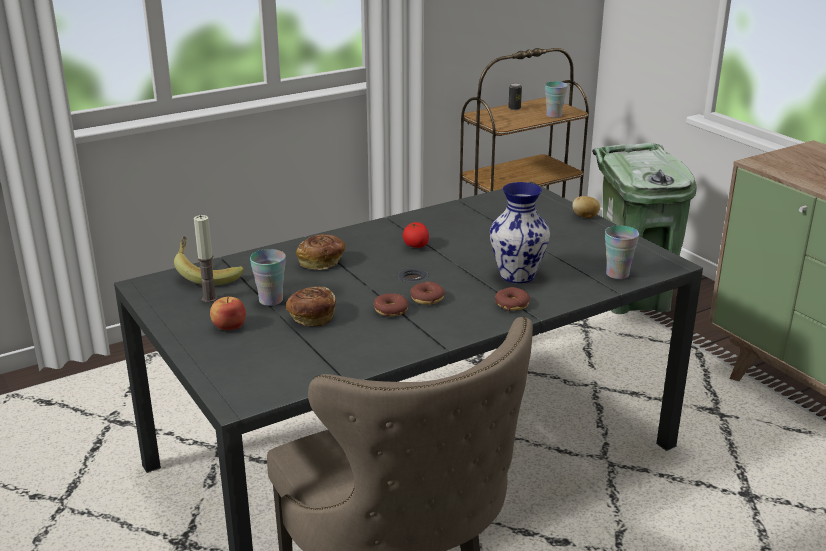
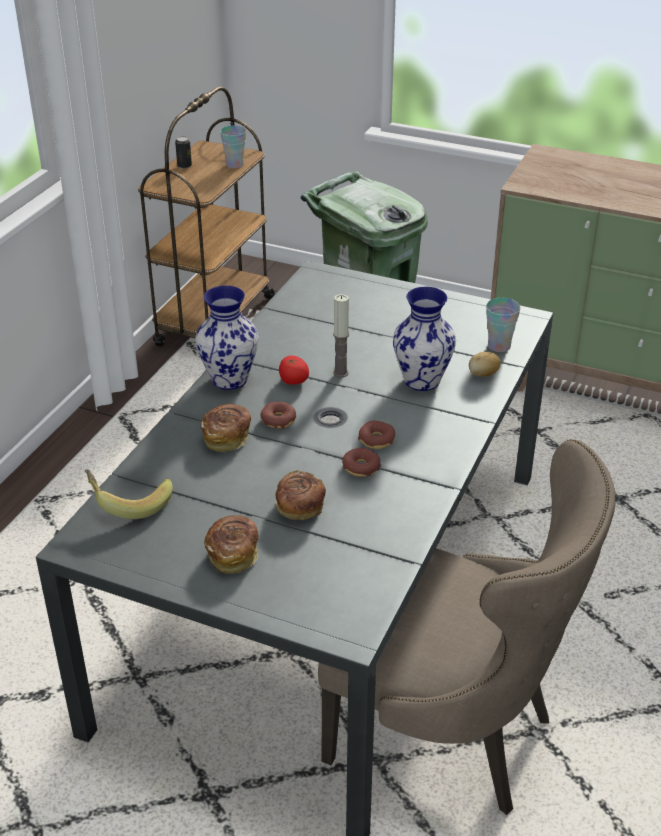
camera: 35 degrees left, 10 degrees up
(209, 299) = (170, 531): candle -> candle (341, 373)
(229, 326) = (233, 554): apple -> bread
(271, 300) = (235, 505): cup -> none
(372, 232) = (230, 379): none -> vase
(512, 304) = (454, 415): donut -> donut (278, 420)
(585, 217) = (402, 288): potato -> potato (483, 374)

